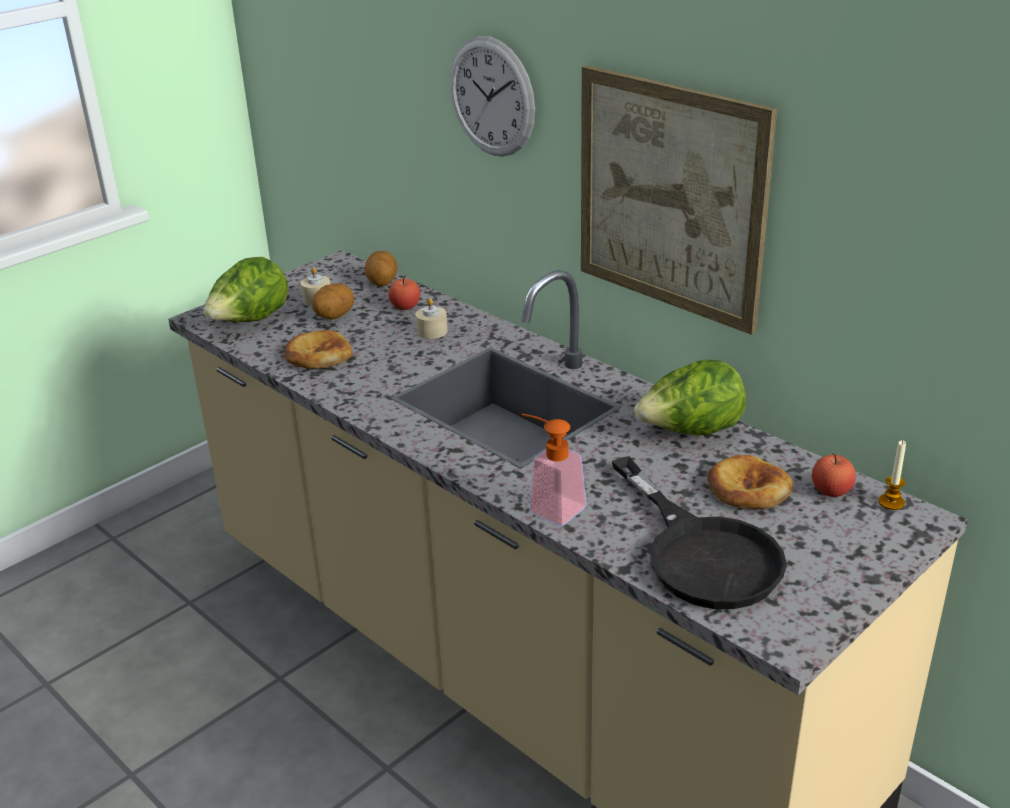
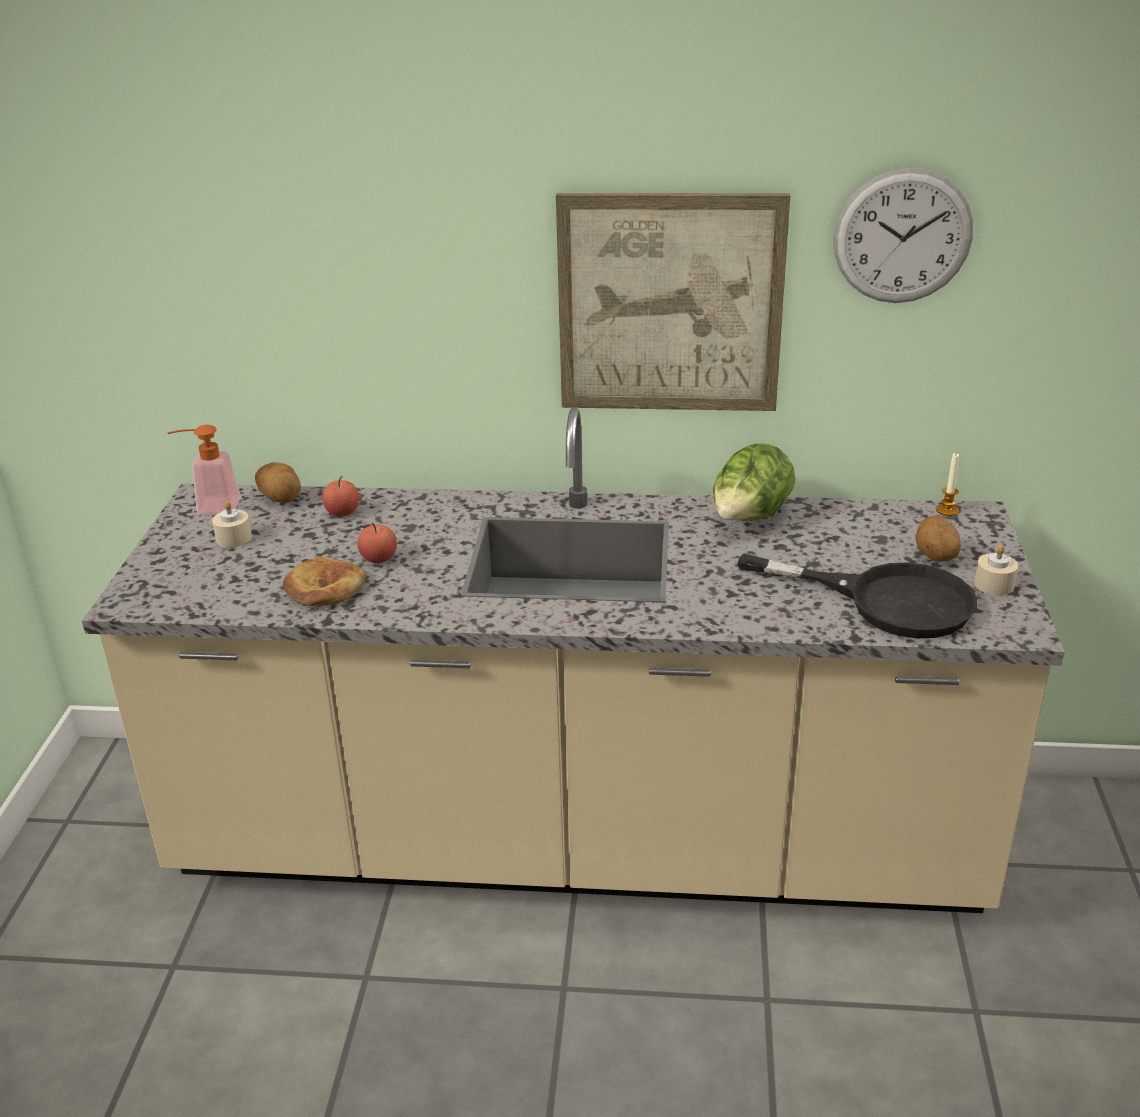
camera: 40 degrees left, 0 degrees up
(250, 321) = (192, 586): lettuce -> none
(334, 316) = (281, 547): potato -> potato (934, 557)
(432, 331) = (406, 524): beige candle -> beige candle (994, 584)
(491, 97) = (419, 251): wall clock -> wall clock (902, 236)
(549, 507) = (734, 620): soap dispenser -> soap dispenser (211, 507)
(748, 489) = (848, 542): bread -> none
(831, 491) = (901, 519): apple -> apple (379, 558)

